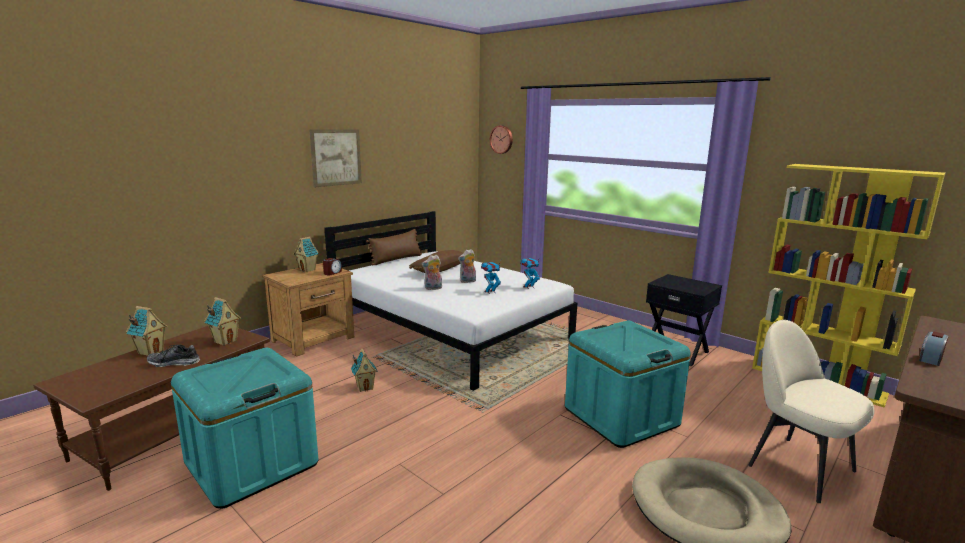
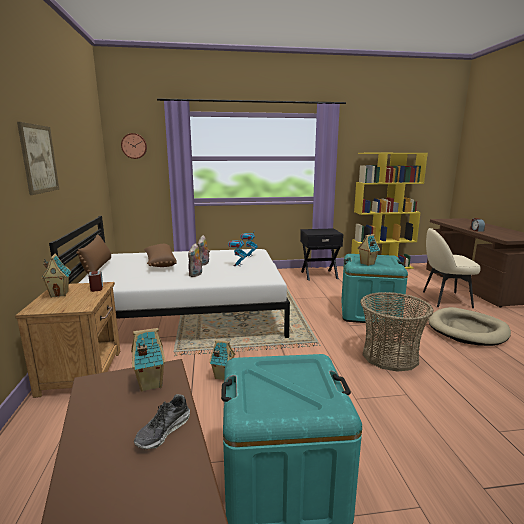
camera: 50 degrees left, 0 degrees up
(150, 352) = (90, 446): toy house -> toy house (367, 264)
(519, 461) = (390, 356): none -> basket

